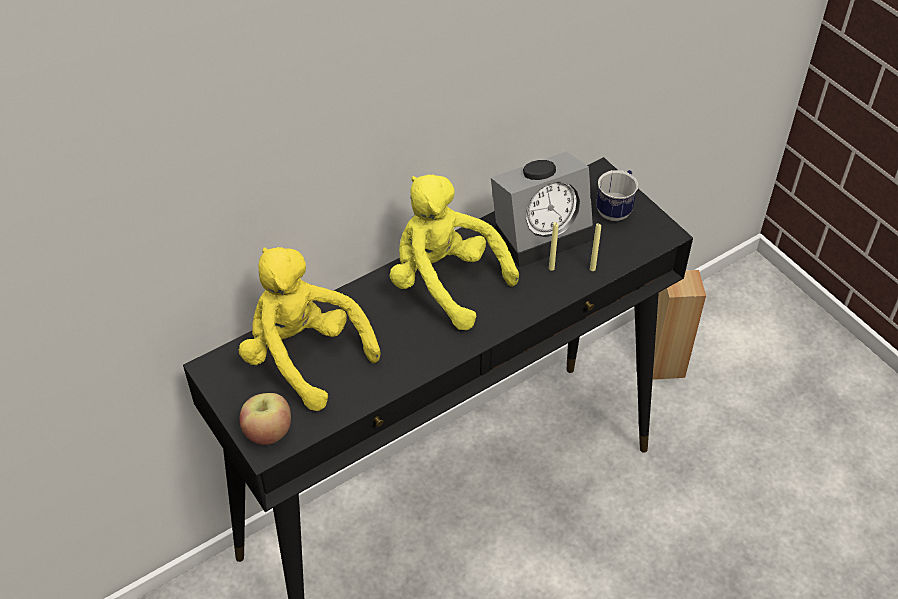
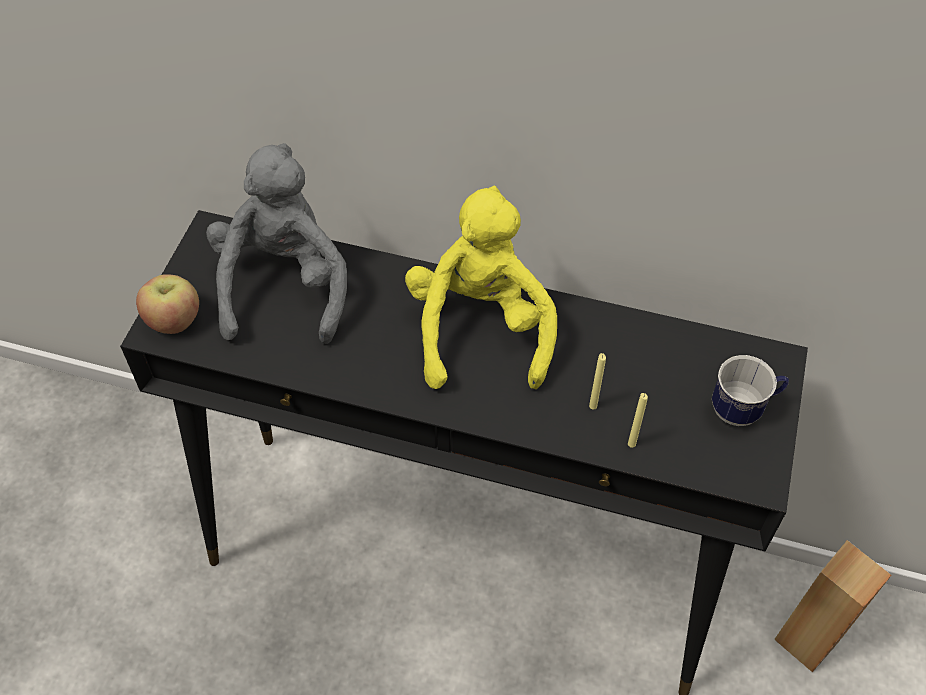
camera: 50 degrees right, 5 degrees up
(304, 356) = (284, 285): yellow plush toy -> grey plush toy
(543, 230) = (638, 364): alarm clock -> none

